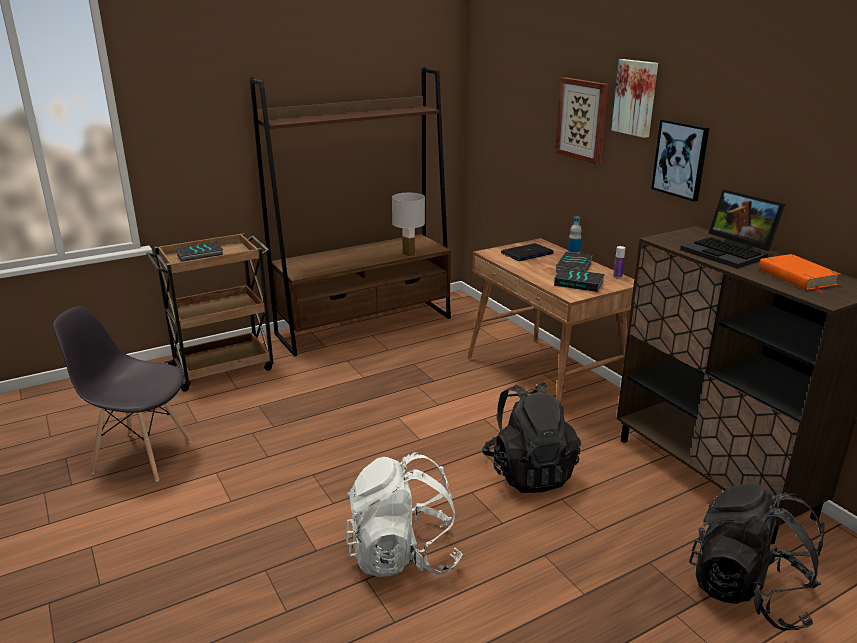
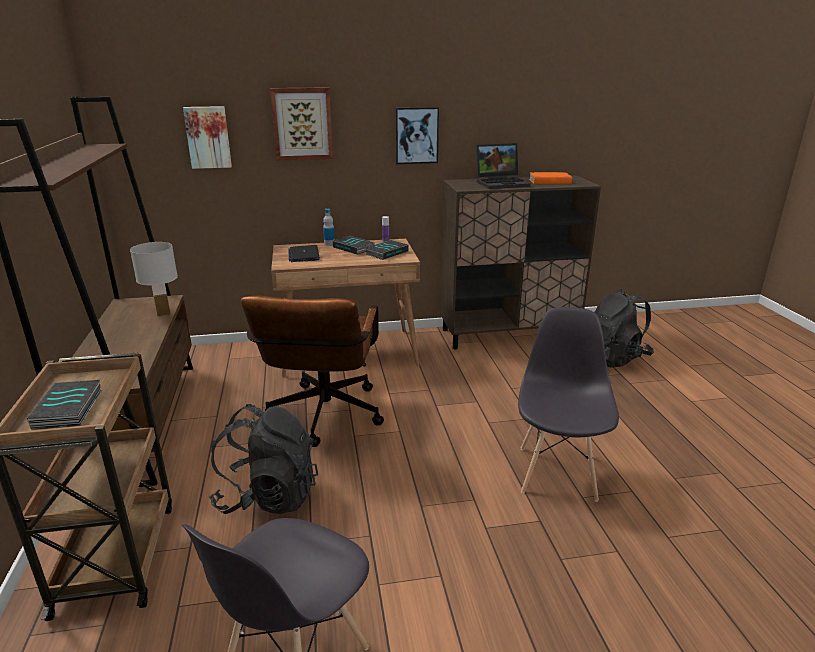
camera: 70 degrees left, 0 degrees up
(403, 555) = (557, 472): white backpack -> grey chair
(414, 395) = (323, 418): none -> brown office chair
(529, 472) = (474, 392): black backpack -> black backpack (268, 496)
(636, 97) = (363, 95): picture -> picture (208, 137)

